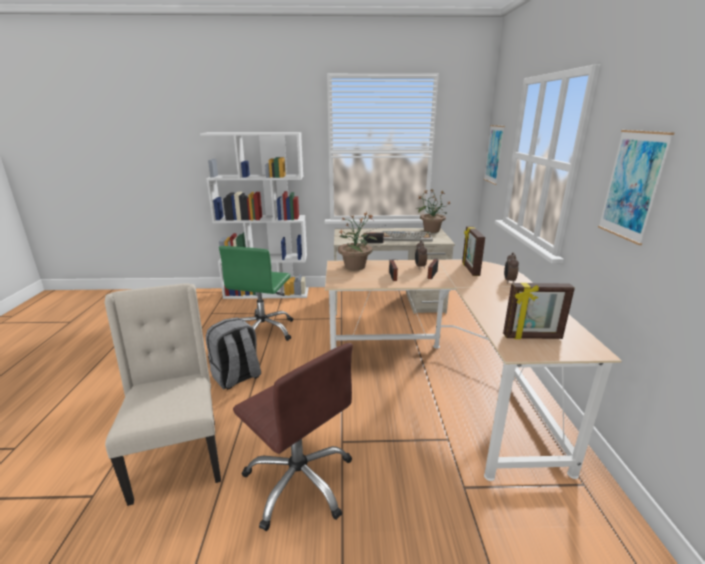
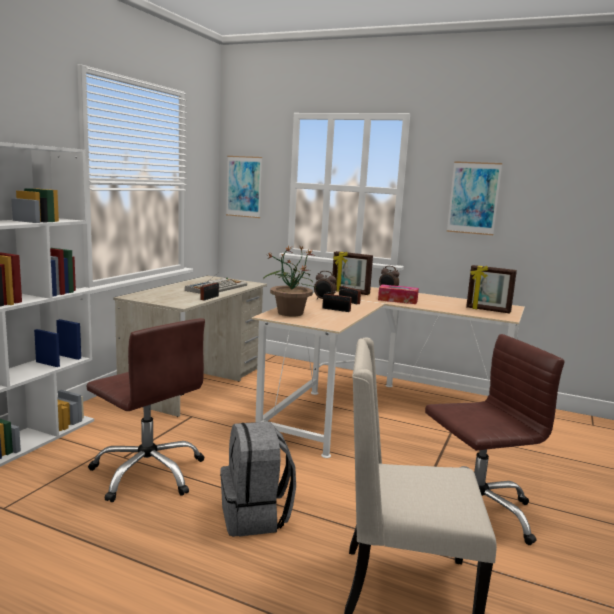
camera: 65 degrees left, 10 degrees down
(263, 331) = (148, 473): green office chair -> brown office chair
(431, 230) = (210, 278): potted plant -> none
(481, 289) = (397, 300): none -> tissue box
(532, 337) = (488, 310): picture frame -> picture frame turned 90 degrees clockwise

